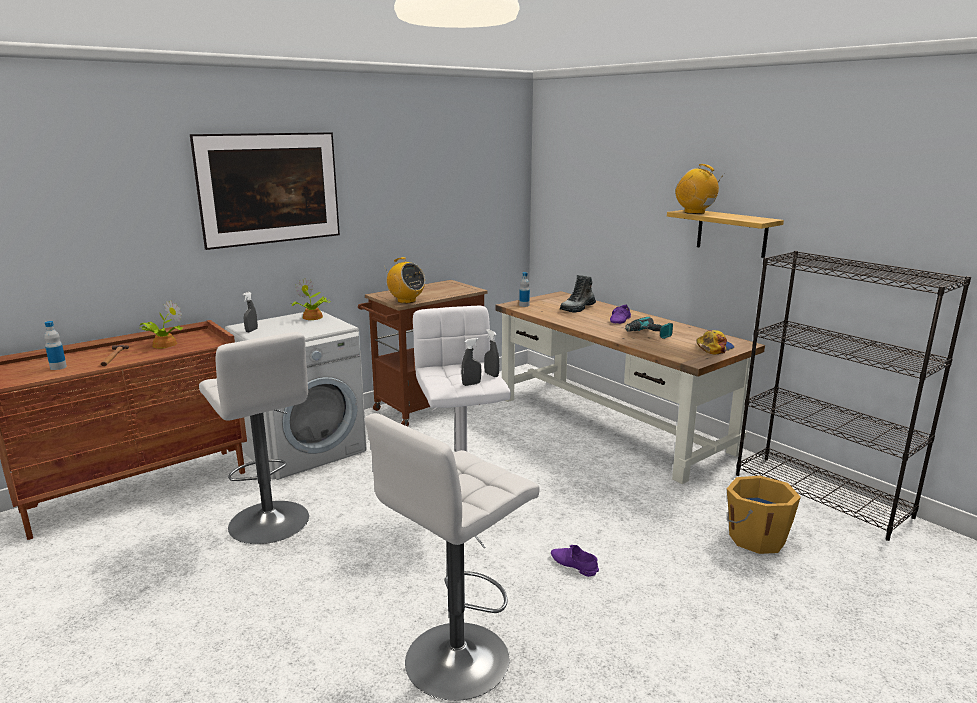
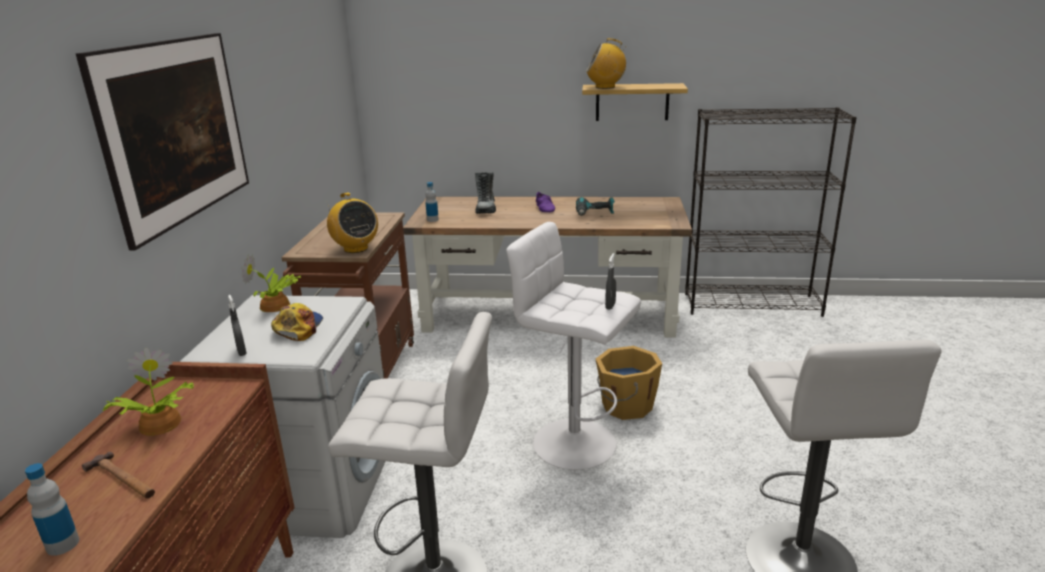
camera: 45 degrees left, 5 degrees up
(406, 301) = (355, 248): radio -> radio turned 60 degrees clockwise
(491, 375) = (602, 291): grey spray bottle -> none
(573, 565) = (727, 437): purple shoe -> none
(714, 348) = (660, 209): cap -> cap (298, 327)
(755, 538) = (774, 352): orange bucket -> orange bucket (625, 406)

